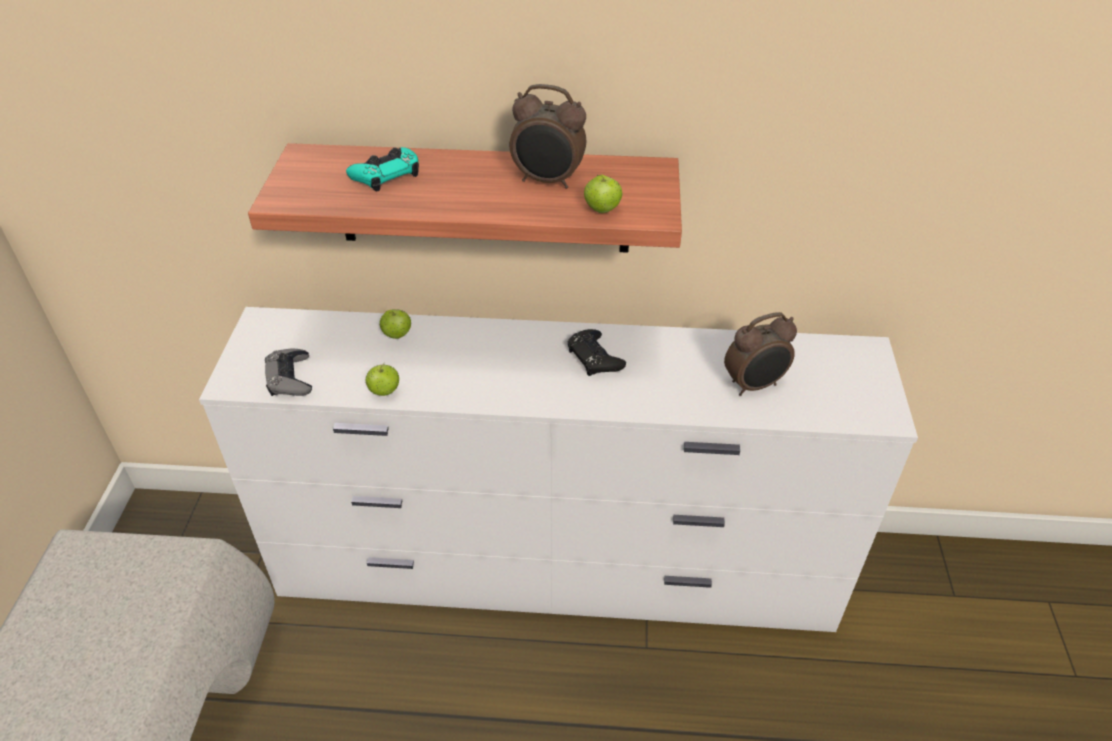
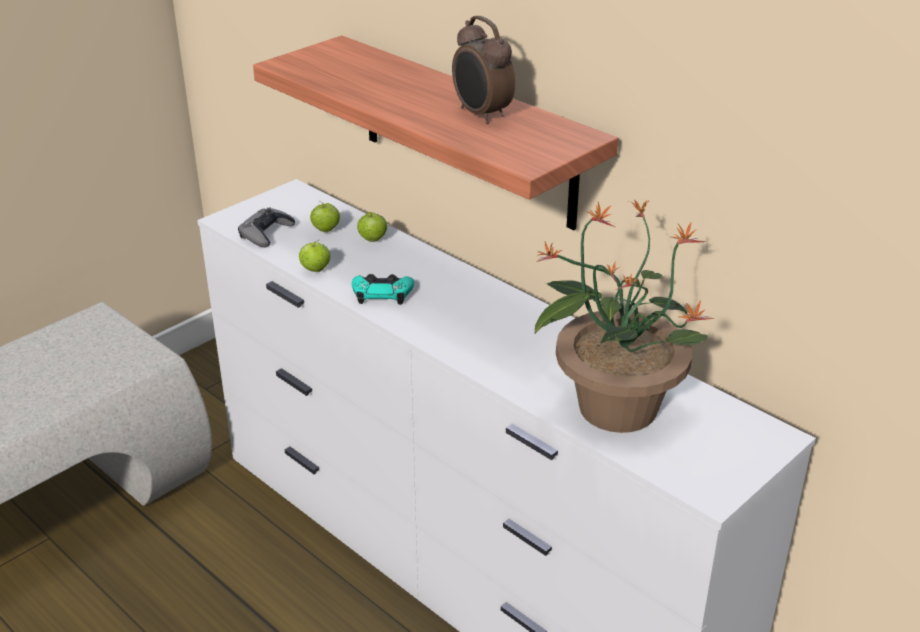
camera: 40 degrees right, 10 degrees down
(386, 174) = (373, 73): turquoise game controller -> turquoise game controller (382, 294)
(595, 357) = (502, 321): black game controller -> none
(602, 210) = (490, 146): apple -> apple (326, 230)
(755, 385) = (615, 406): alarm clock -> potted plant

